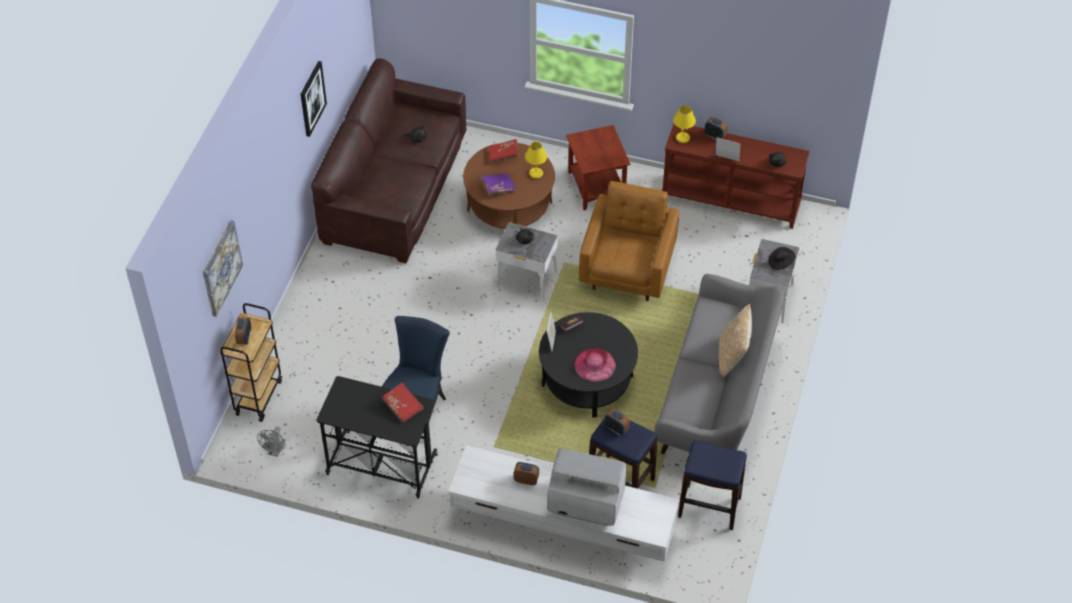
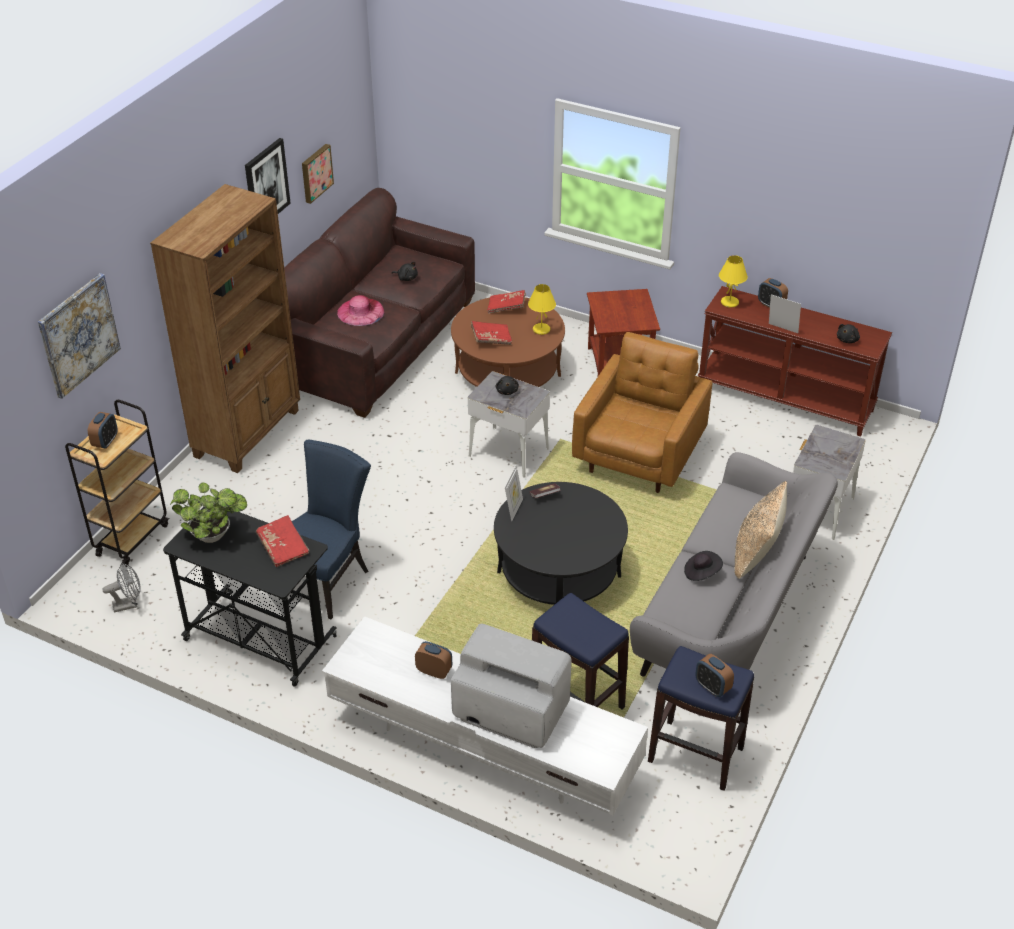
camera: 10 degrees right, 10 degrees down
(275, 451) = (129, 604): grey fan -> grey fan turned 135 degrees counterclockwise
(318, 290) = (248, 433): none -> brown bookcase
(338, 70) = (315, 173): none -> picture
(350, 404) = (214, 535): none -> potted plant
(498, 188) = (491, 339): purple book -> red book
(595, 365) = (565, 543): pink hat -> pink hat (360, 312)
(616, 429) = (571, 616): alarm clock -> alarm clock (712, 687)
(780, 262) = (837, 453): black hat -> black hat (701, 572)

